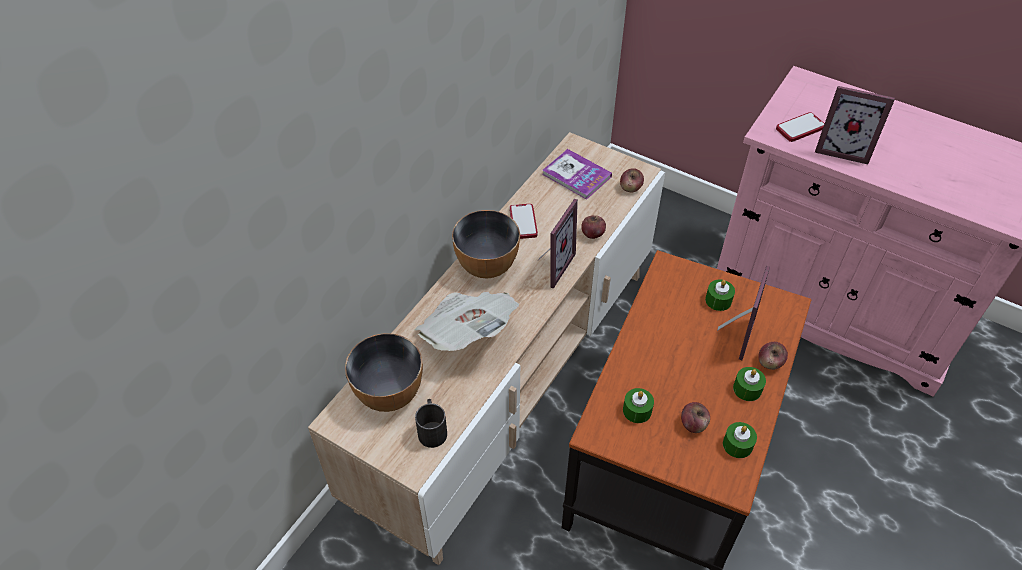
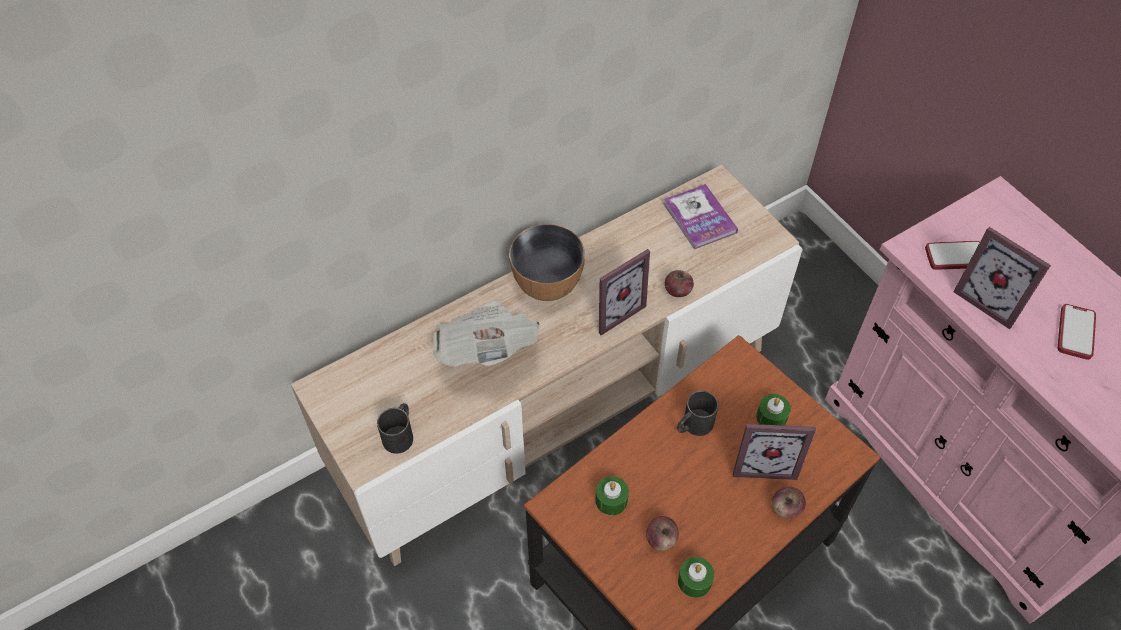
camera: 25 degrees right, 5 degrees up
(389, 393) = (380, 381): bowl -> none
(523, 222) = (611, 251): phone -> phone (1075, 332)
(630, 188) = (750, 253): apple -> none
(664, 329) = (693, 425): none -> black mug
(732, 335) = (763, 461): picture frame -> picture frame turned 45 degrees clockwise
(747, 389) = (742, 526): green candle -> none

